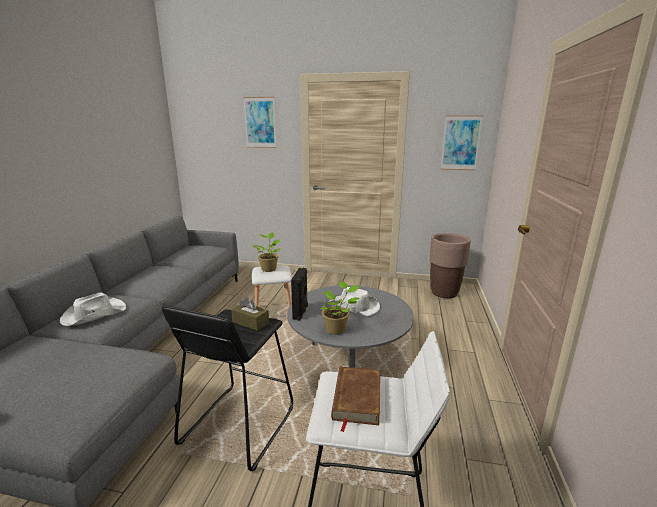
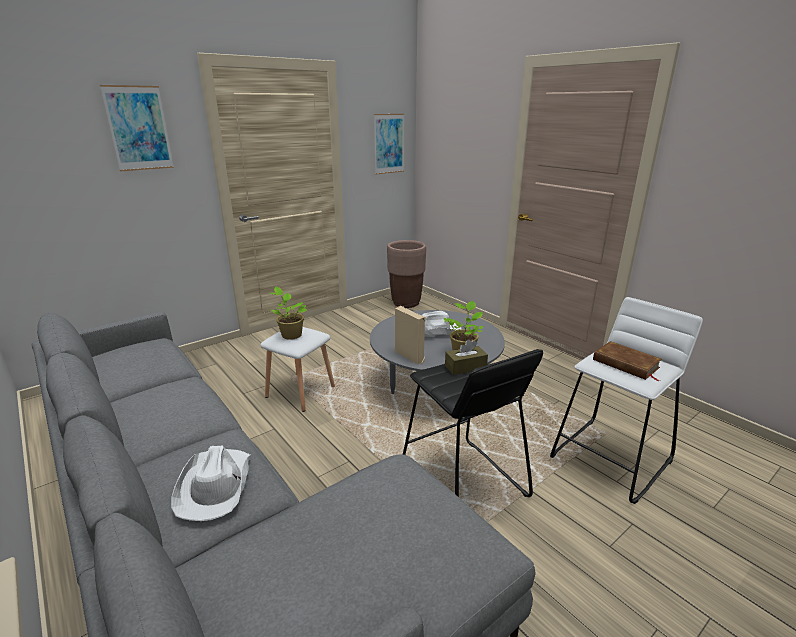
camera: 50 degrees left, 5 degrees up
(301, 312) = (410, 356): black speaker -> beige speaker

